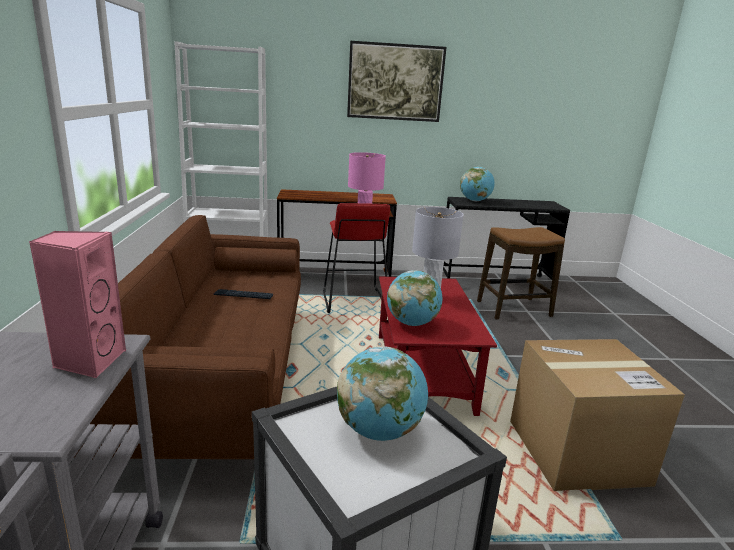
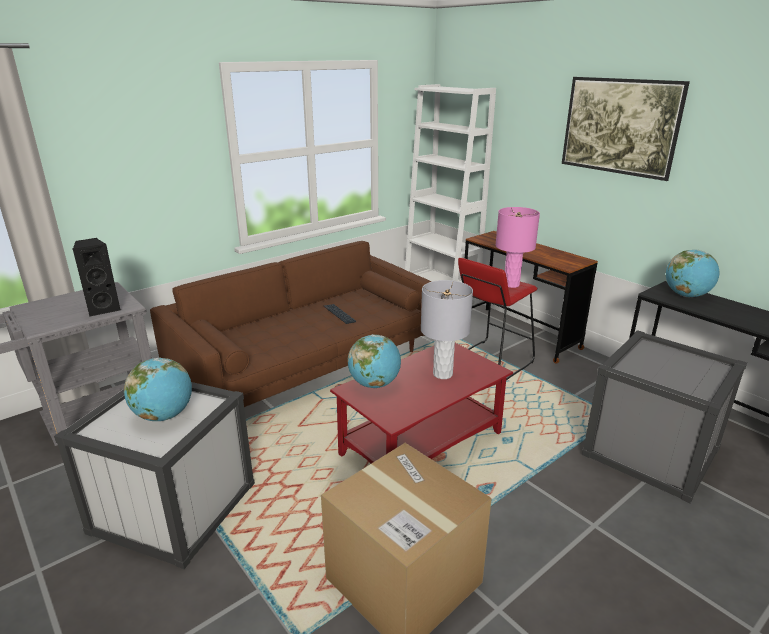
camera: 55 degrees right, 5 degrees up
(89, 361) = (104, 309): pink speaker -> black speaker
(513, 309) = (650, 451): stool -> grey storage box

